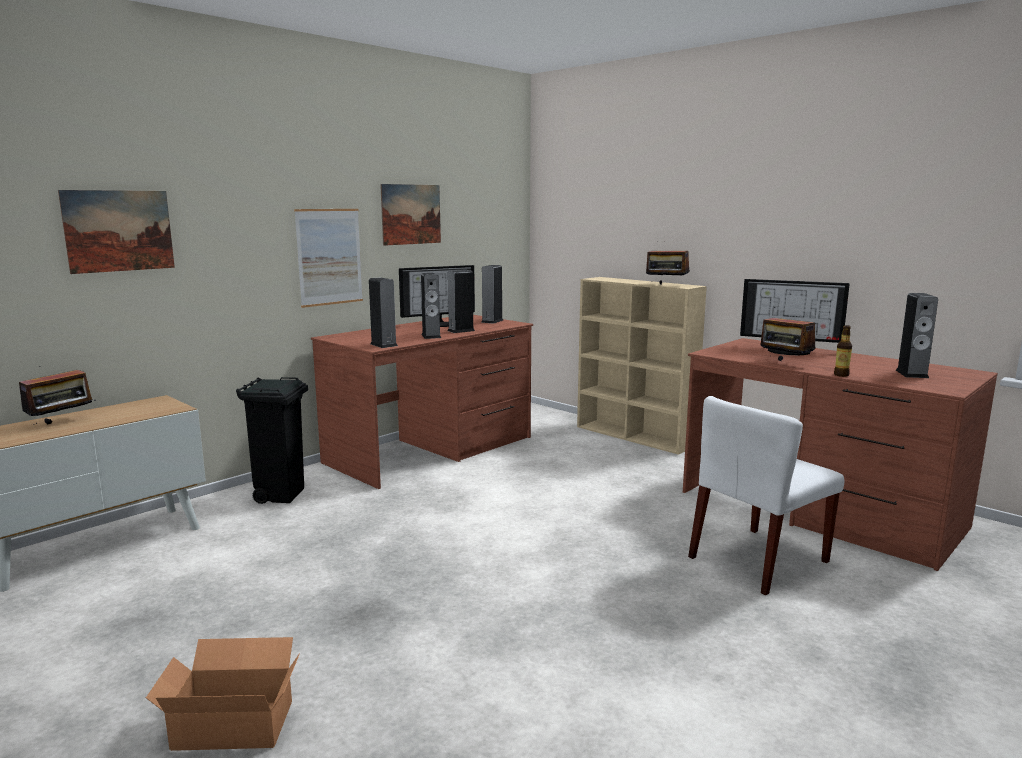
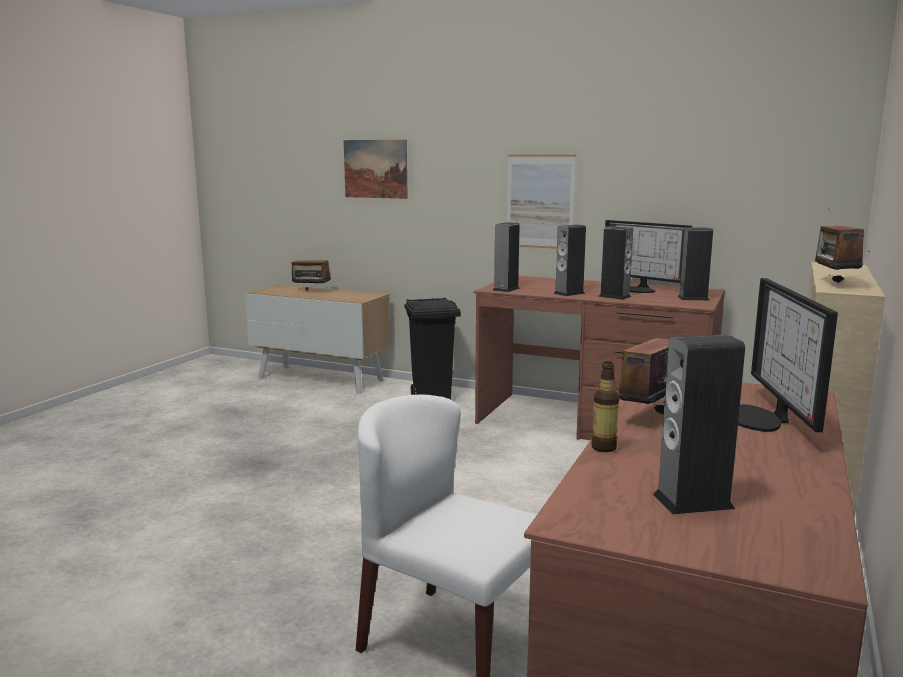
camera: 70 degrees right, 0 degrees up
(232, 722) = (131, 459): cardboard box -> none
(411, 214) = (646, 161): picture -> none

